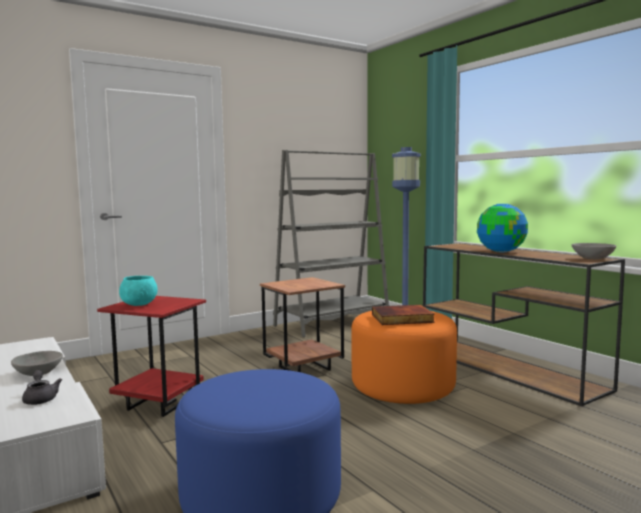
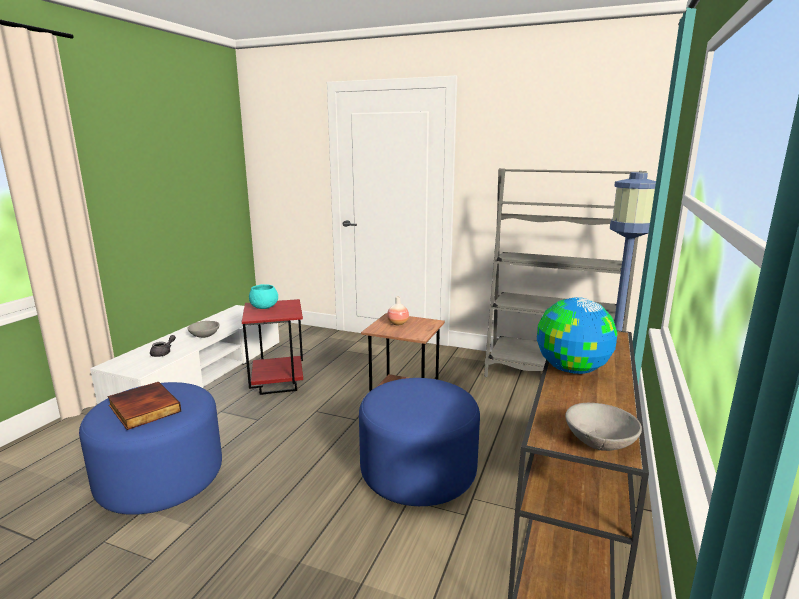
camera: 55 degrees right, 10 degrees up
(293, 284) = (398, 323): none -> vase
(402, 319) = (403, 401): book -> book (143, 409)
(403, 387) = (418, 472): orange ottoman -> blue ottoman

